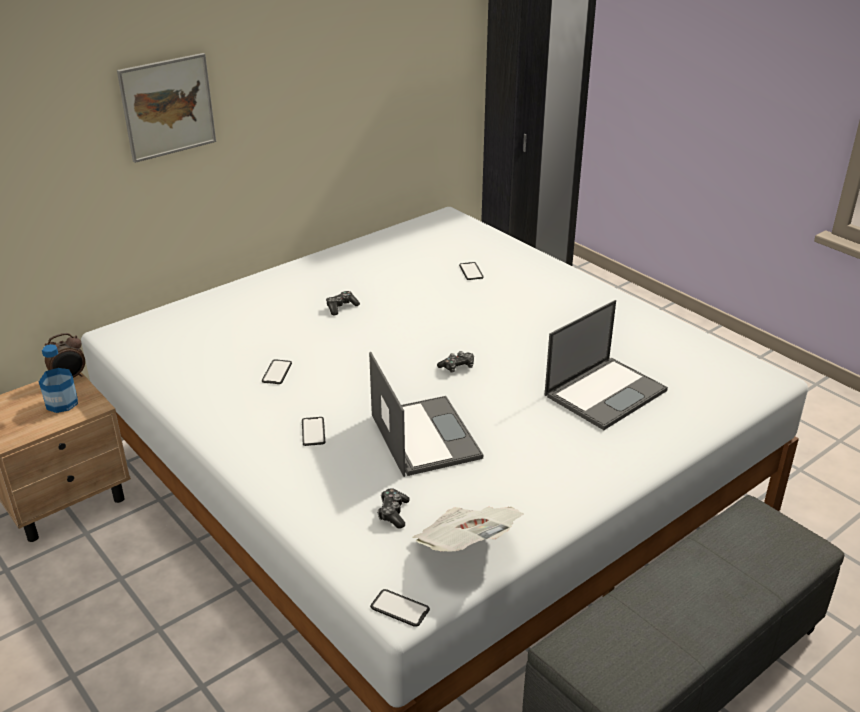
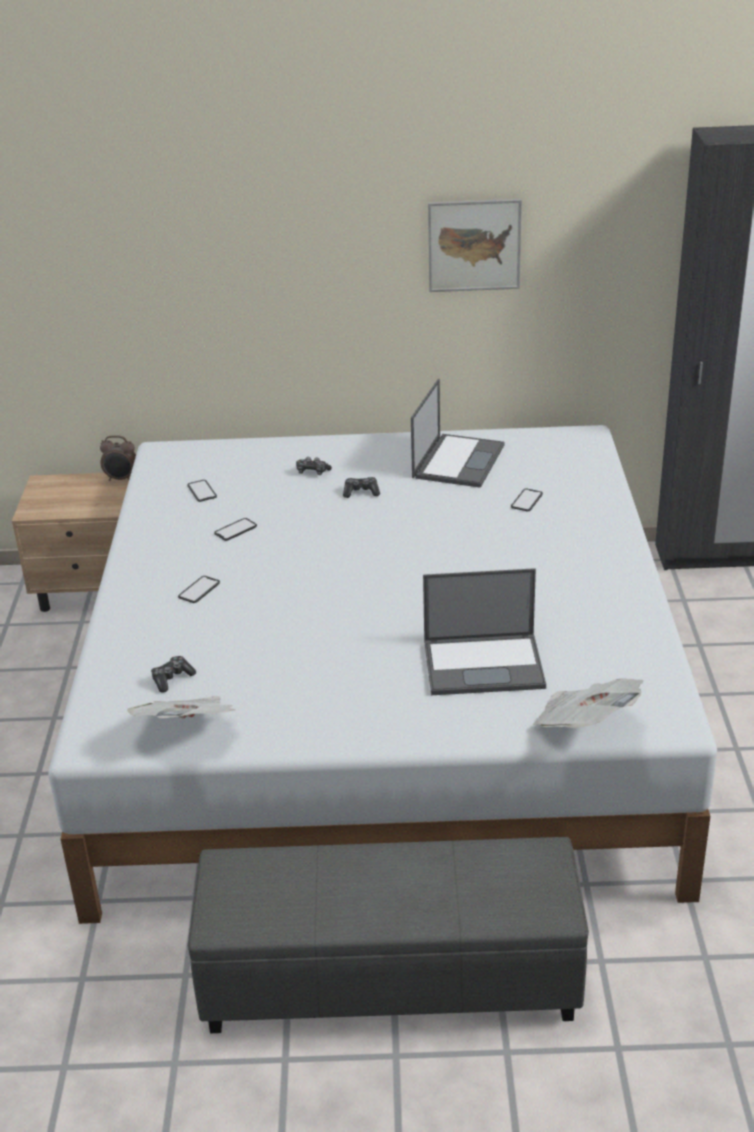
camera: 40 degrees right, 0 degrees up
(62, 403) = (94, 497): bottle -> none
(167, 107) = (254, 247): picture -> picture (474, 245)
(400, 608) = (86, 747): phone -> phone (202, 491)
(424, 435) = (276, 630): laptop -> laptop (458, 460)
(457, 367) = (385, 585): game controller -> game controller (312, 472)
(724, 403) = (585, 725): none -> newspaper

